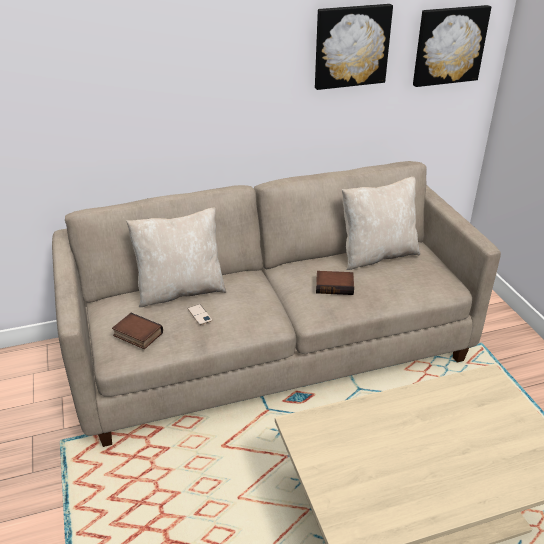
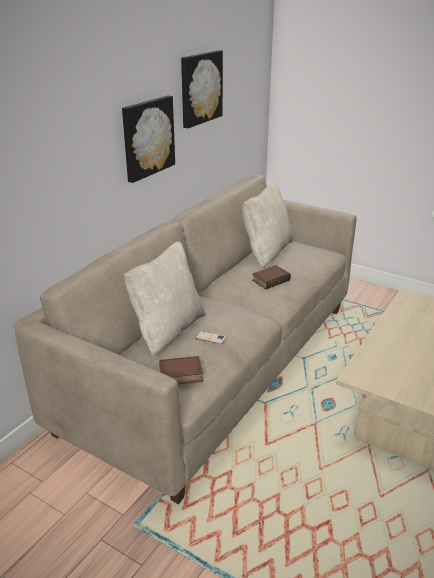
camera: 40 degrees left, 5 degrees down
(449, 45) = (247, 81): picture -> picture (147, 137)

